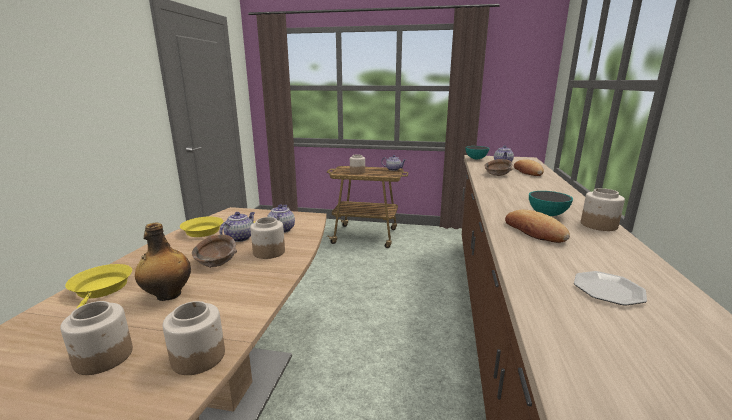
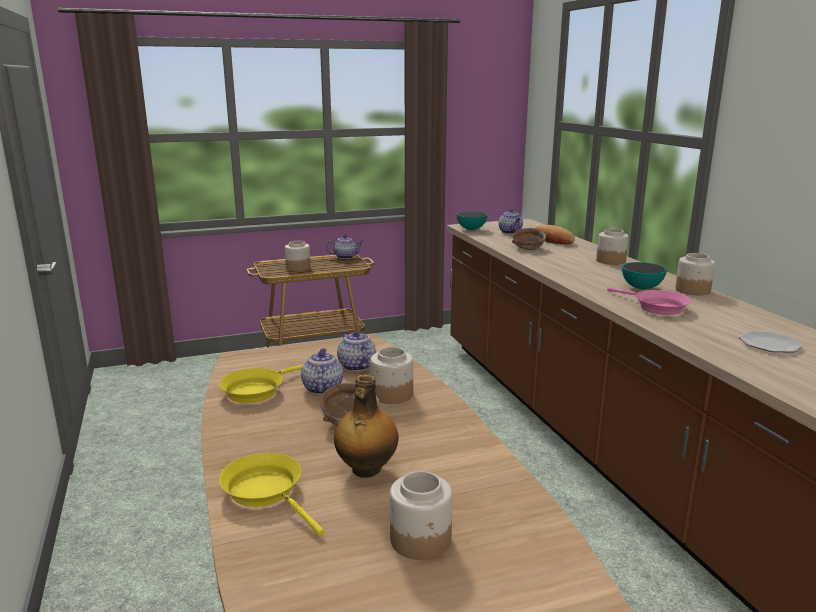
camera: 30 degrees left, 0 degrees up
(198, 356) = (511, 504): jar -> jar (610, 261)
(534, 231) = (656, 307): bread -> pink frying pan

